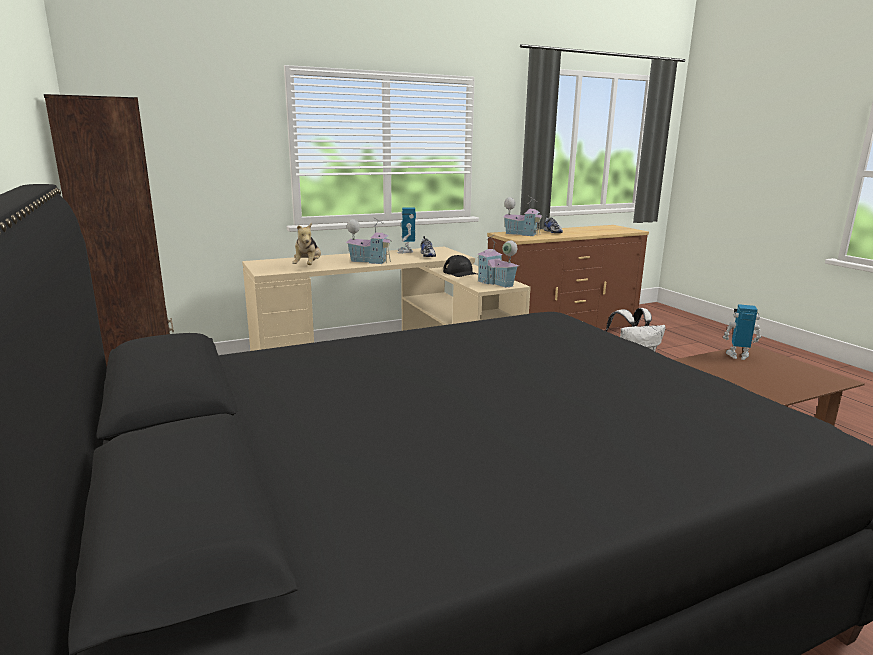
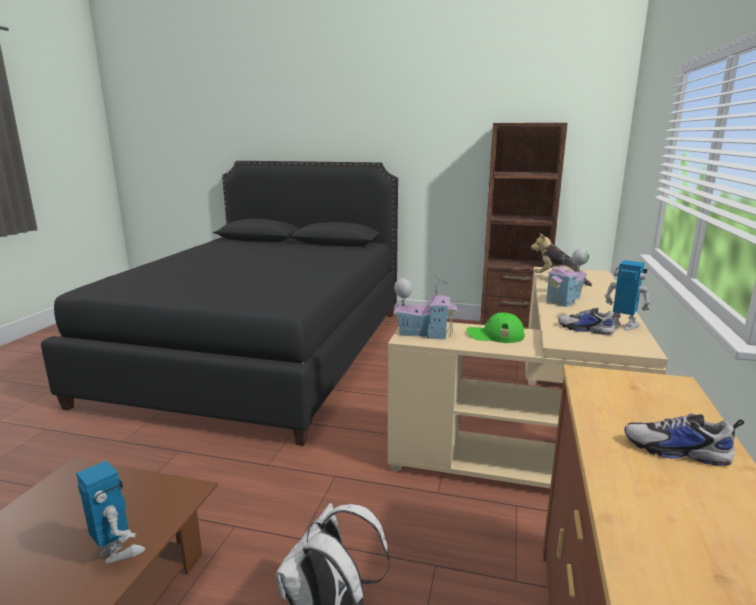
camera: 130 degrees right, 0 degrees up
(460, 273) = (495, 335): black cap -> green cap
(522, 234) = (651, 399): toy house -> none
(738, 356) = (118, 551): toy robot -> toy robot turned 105 degrees counterclockwise

